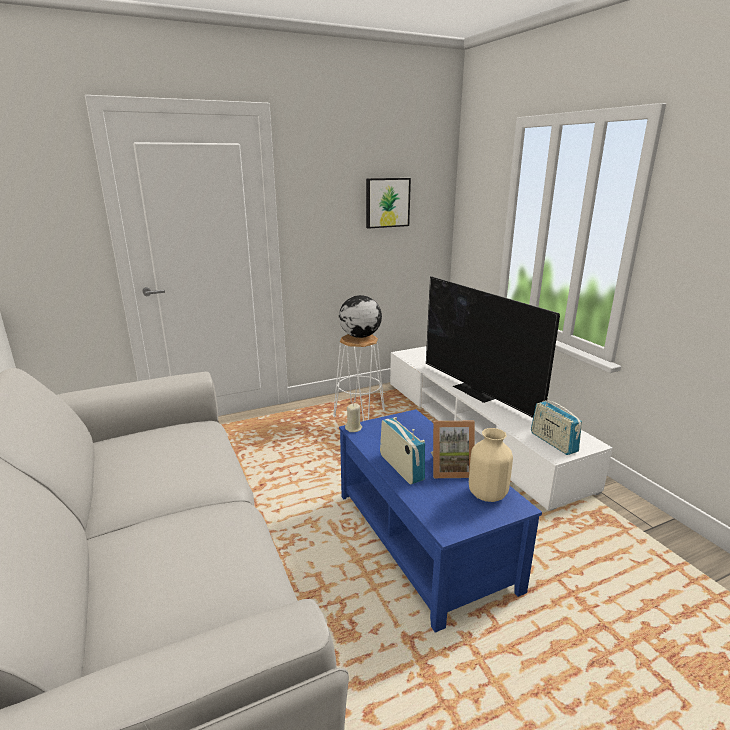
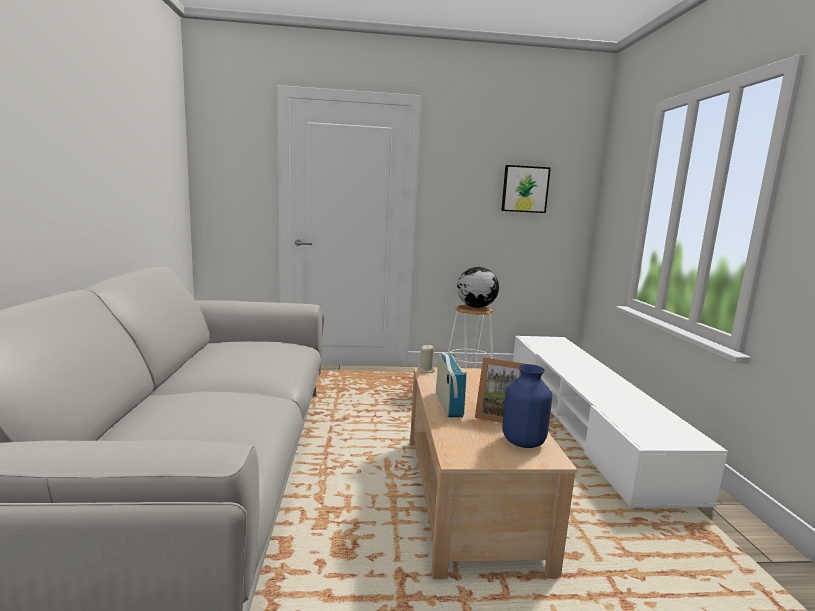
camera: 20 degrees right, 10 degrees down
(420, 540) = (467, 497): blue coffee table -> beige coffee table
(477, 391) = (587, 376): television -> none
(487, 495) = (523, 442): beige vase -> blue vase
(553, 442) = (650, 431): radio -> none

